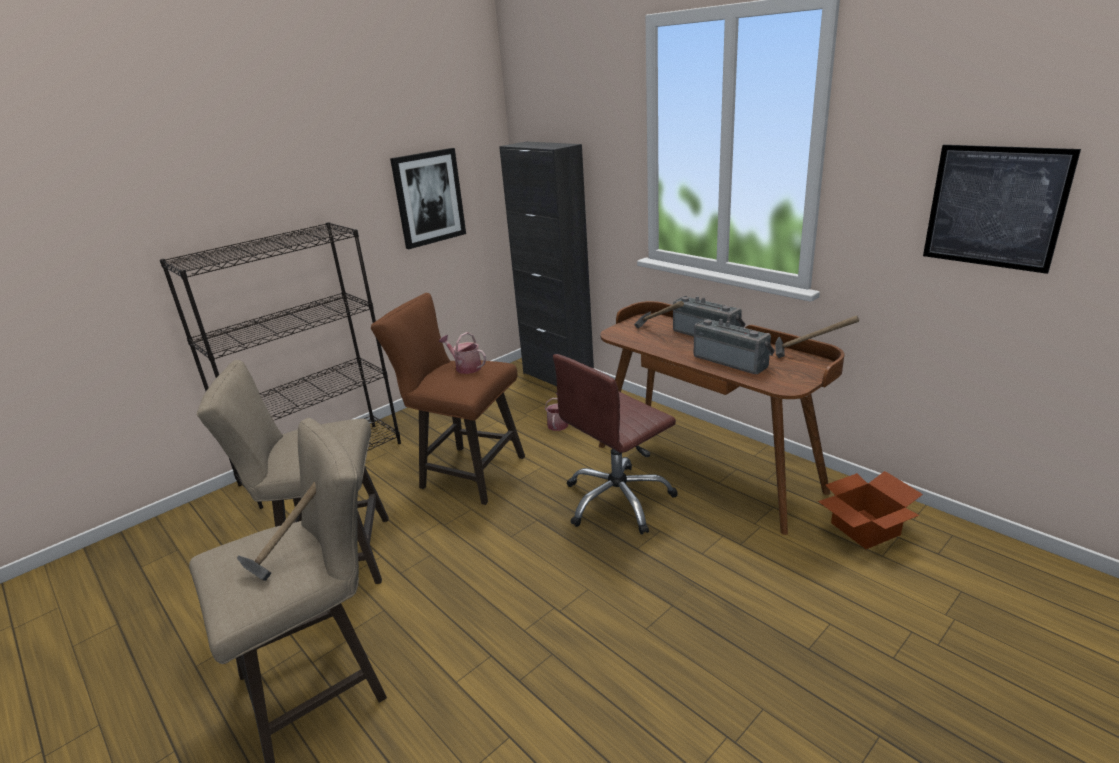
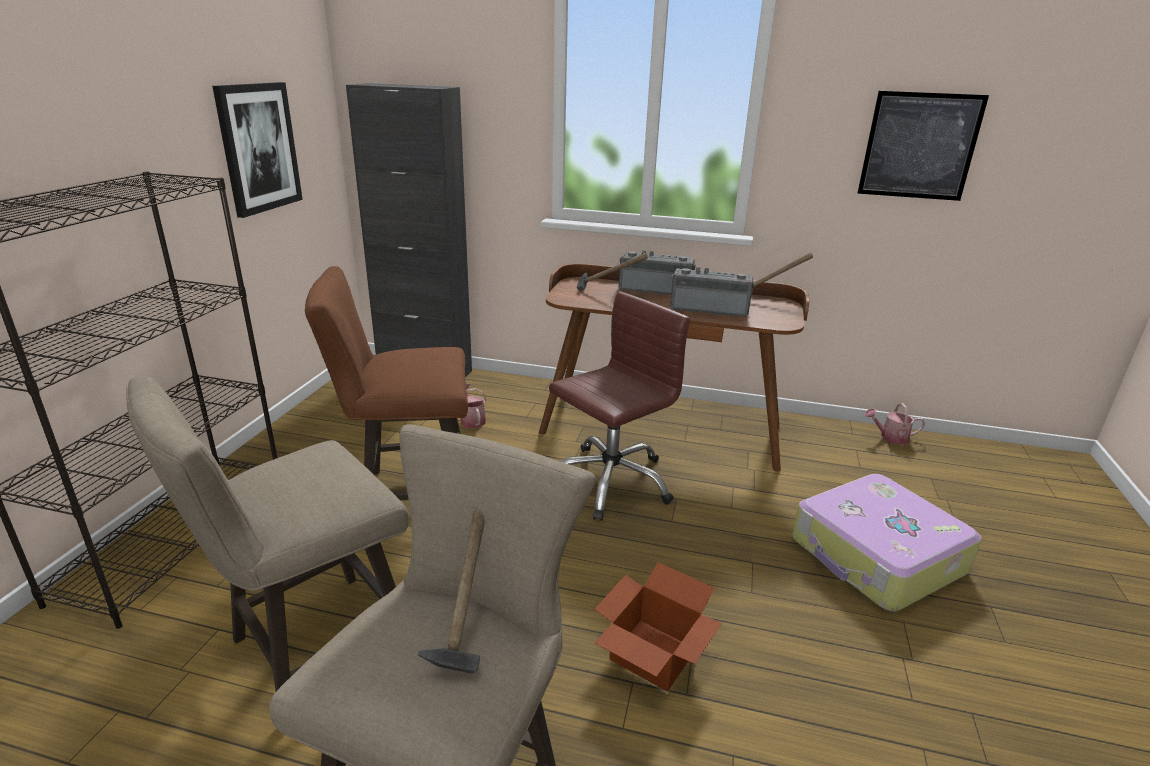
camera: 35 degrees left, 0 degrees up
(465, 367) = (415, 357): watering can -> watering can (890, 437)
(618, 500) = (610, 481): brown office chair -> brown office chair turned 150 degrees counterclockwise
(801, 644) = (876, 557): none -> suitcase
(863, 529) = (828, 450): cardboard box -> cardboard box (650, 655)

